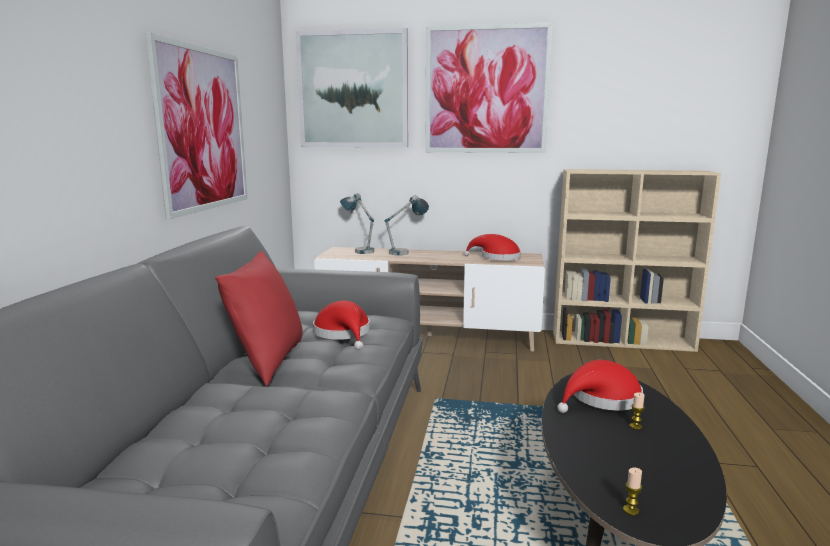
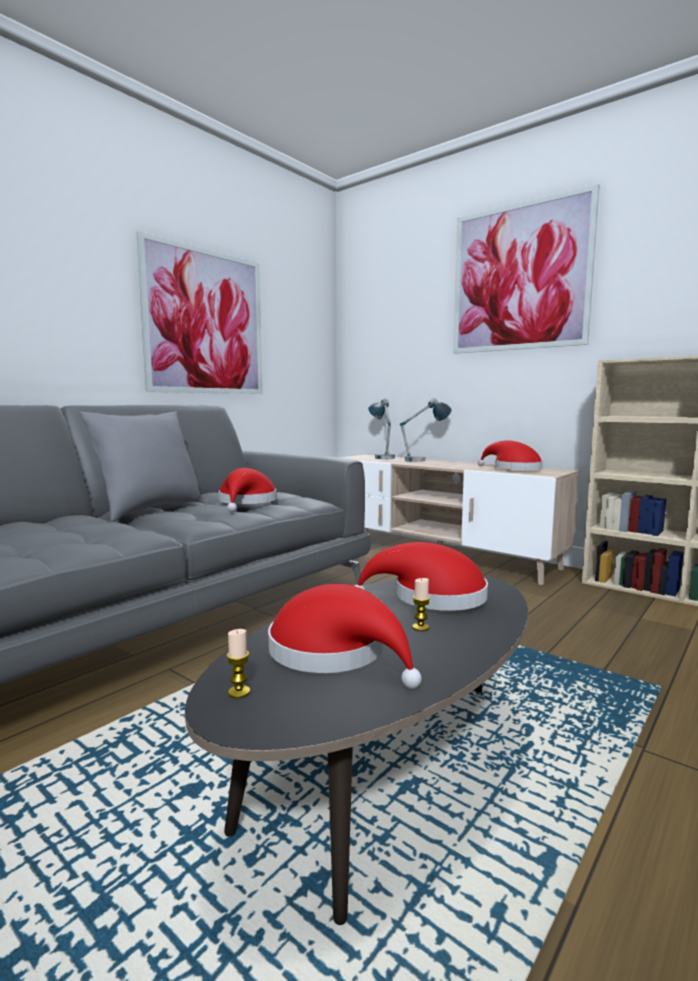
camera: 30 degrees right, 5 degrees down
(267, 362) = (149, 510): red pillow -> grey pillow
(353, 90) = (390, 295): picture -> none
(627, 462) = (335, 653): none -> red hat

